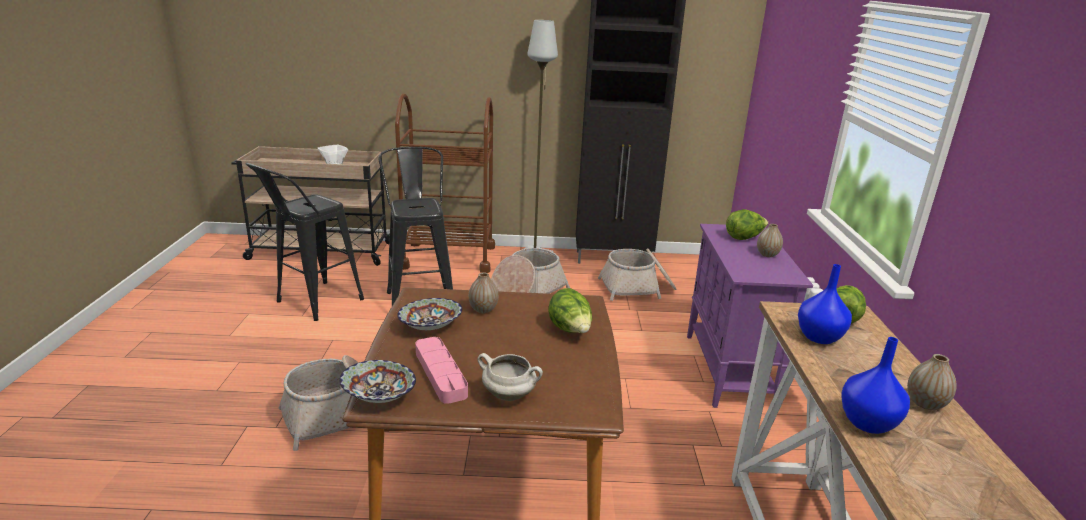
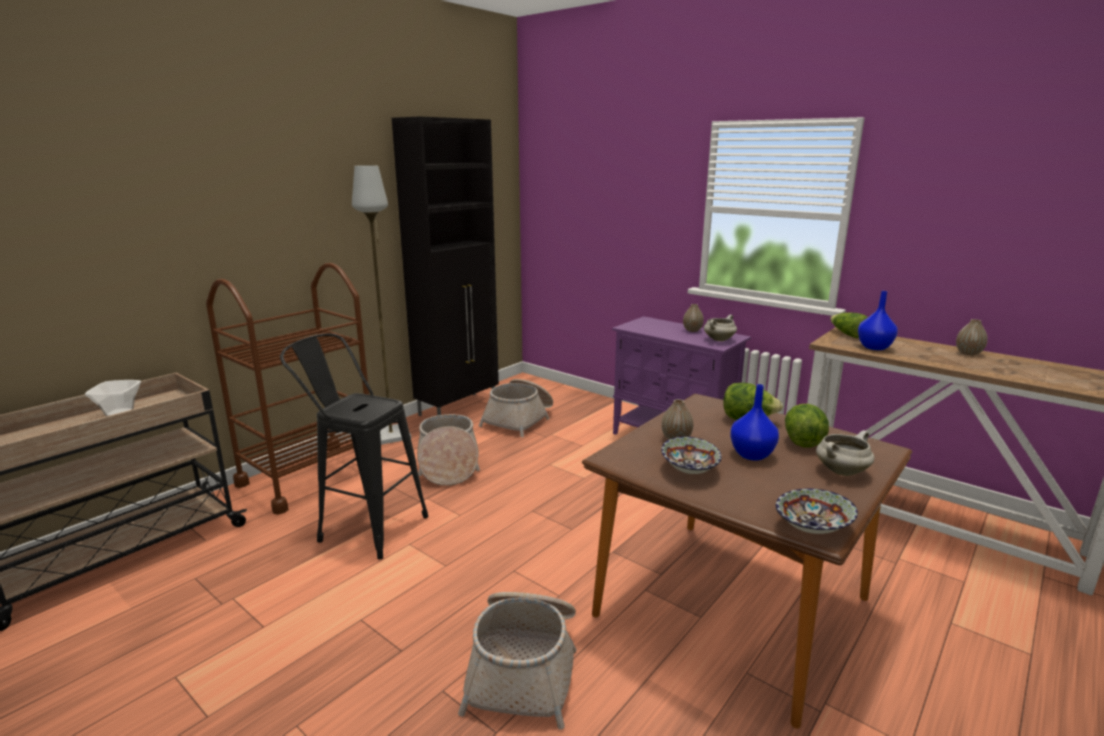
camera: 50 degrees left, 5 degrees down
(312, 304) = (248, 607): black stool -> none
(440, 373) = (785, 489): pink tray -> none
(744, 238) = (656, 326): lettuce -> lettuce (803, 441)
(764, 272) = (719, 340): none -> white cooking pot
(866, 422) = (987, 370): blue vase -> blue vase (750, 454)

